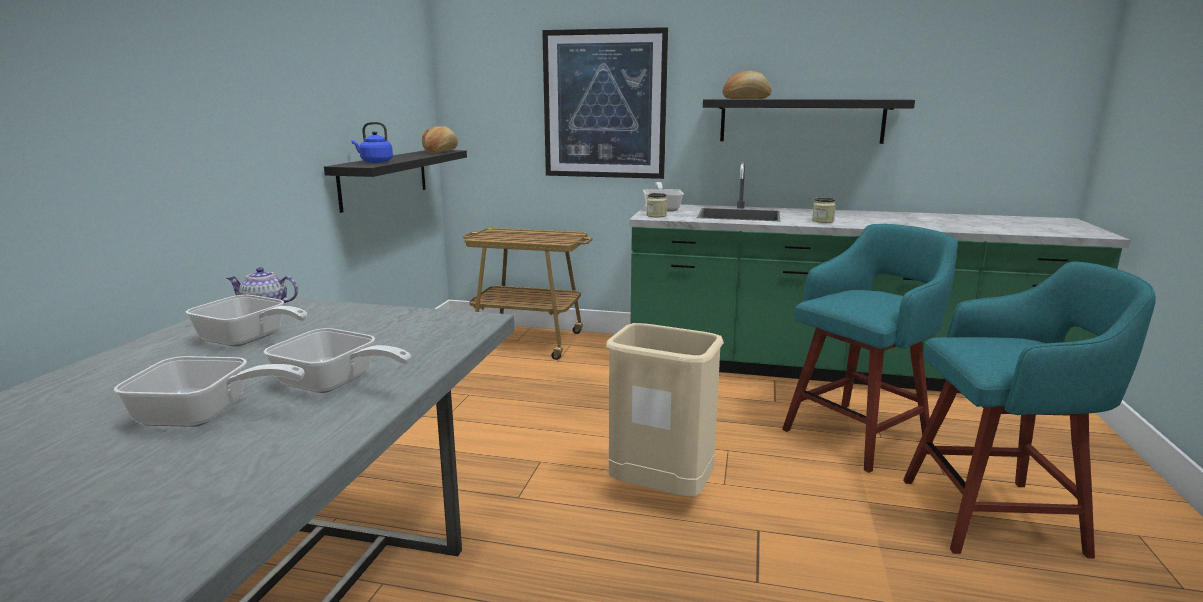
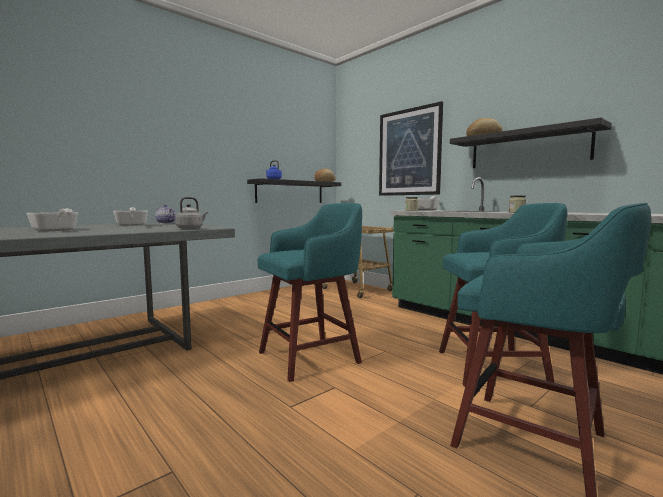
camera: 35 degrees right, 10 degrees down
(334, 383) = (108, 230): frying pan -> none
(456, 334) = (191, 228): none -> grey kettle
(661, 493) = (312, 357): beige trash can -> turquoise stool

